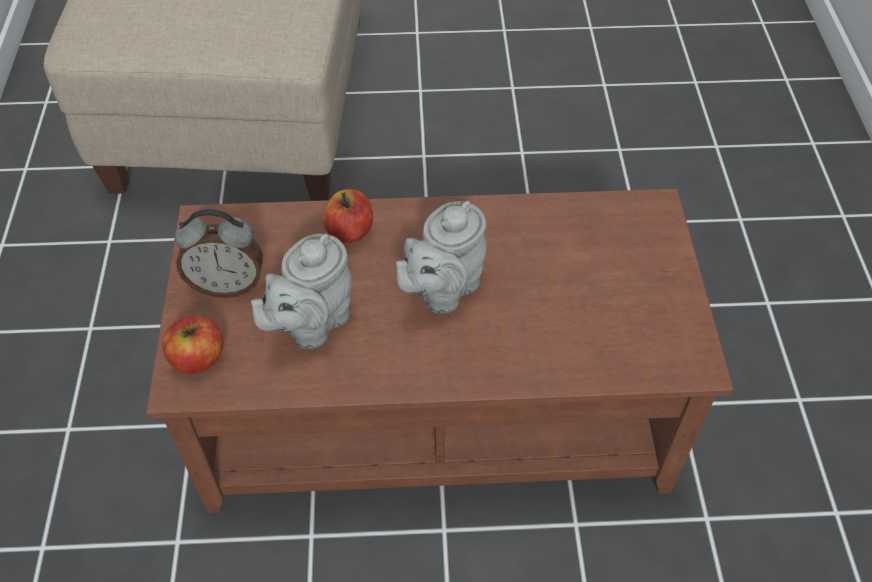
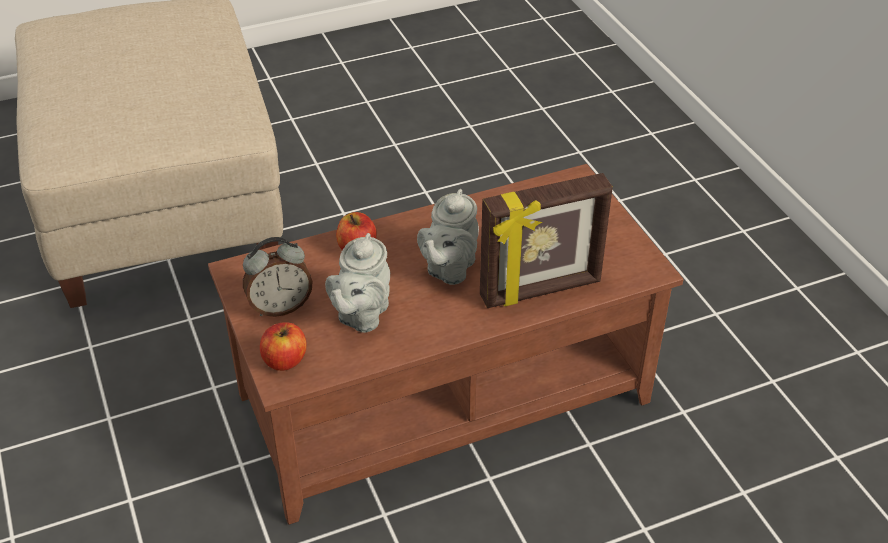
camera: 20 degrees left, 10 degrees down
(540, 353) = (541, 290): none -> picture frame

